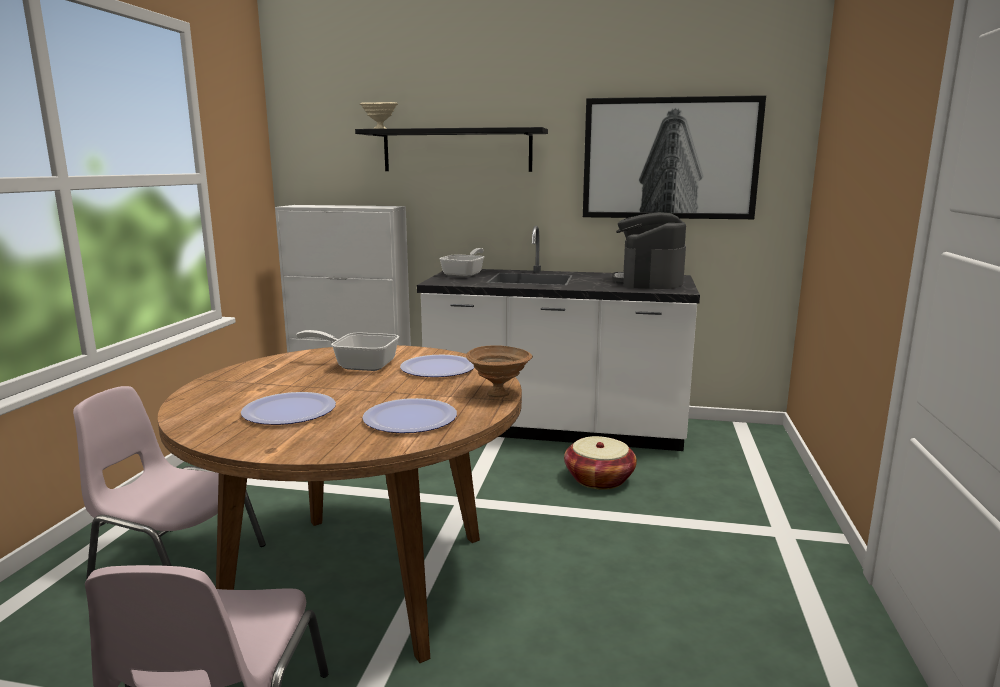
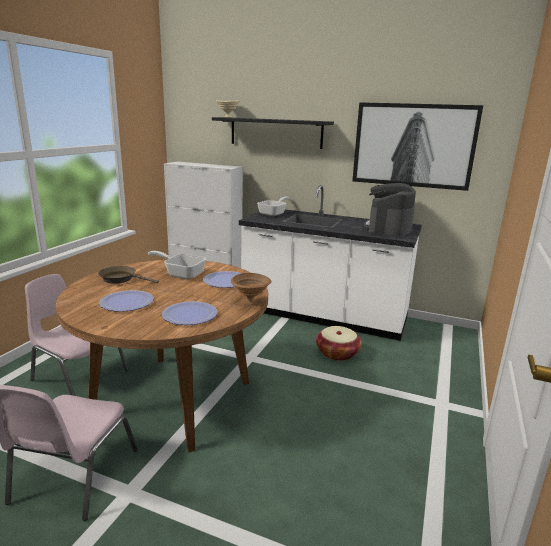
camera: 10 degrees right, 5 degrees up
(258, 380) = (121, 279): none -> brown frying pan

